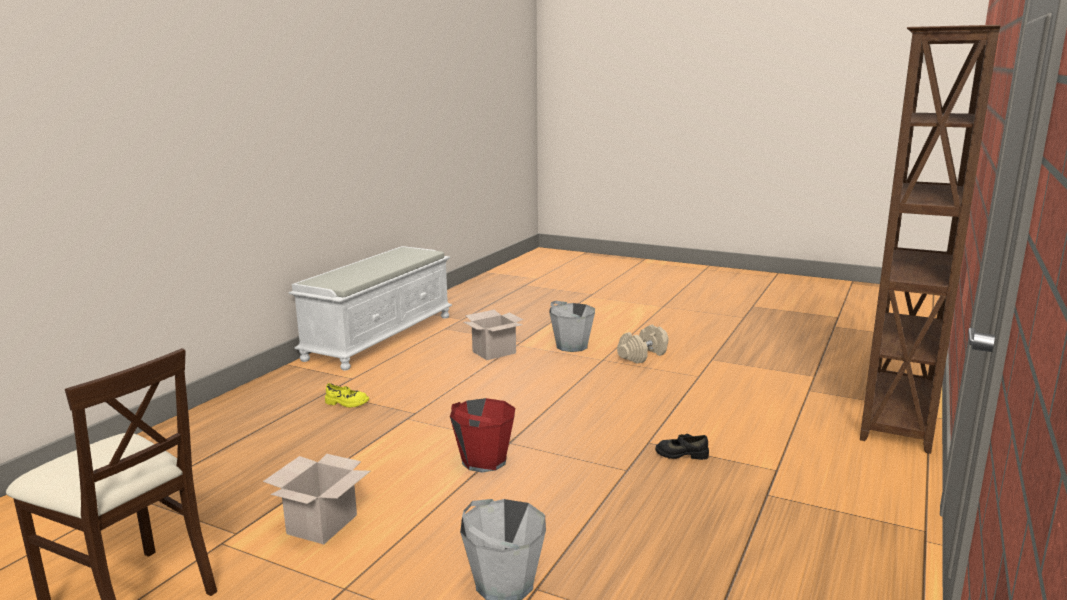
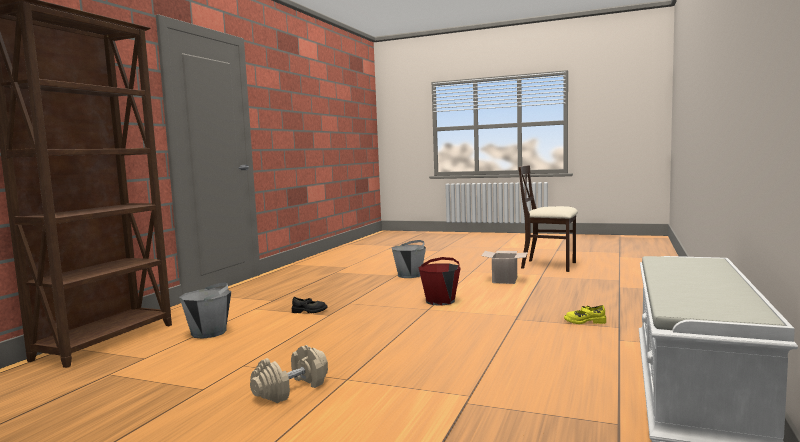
camera: 175 degrees right, 10 degrees down
(493, 353) = (494, 380): cardboard box -> none
(571, 346) = (388, 399): grey bucket -> grey bucket (209, 332)

